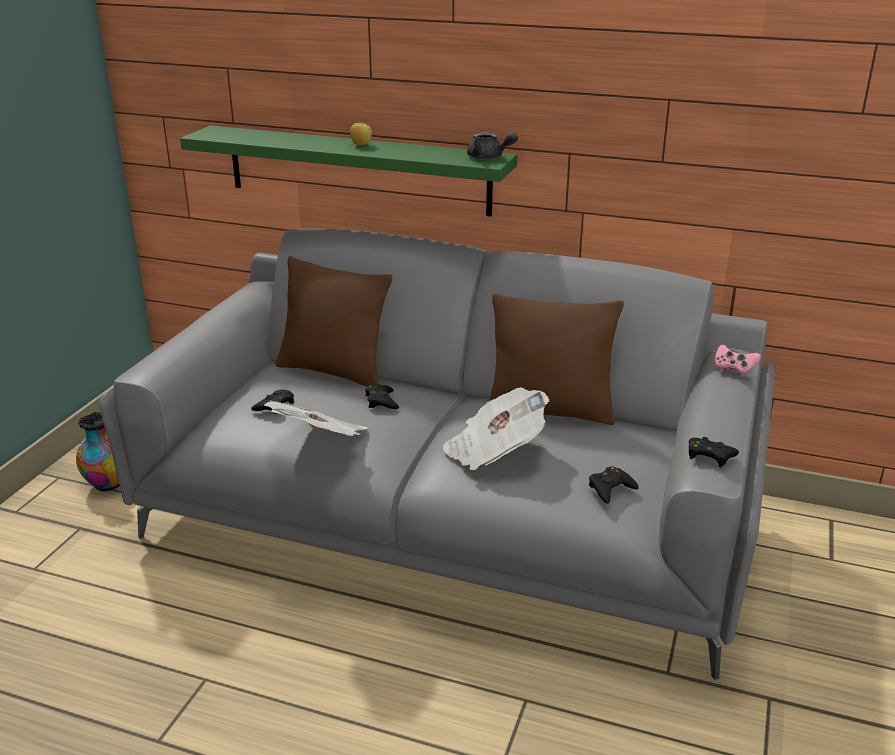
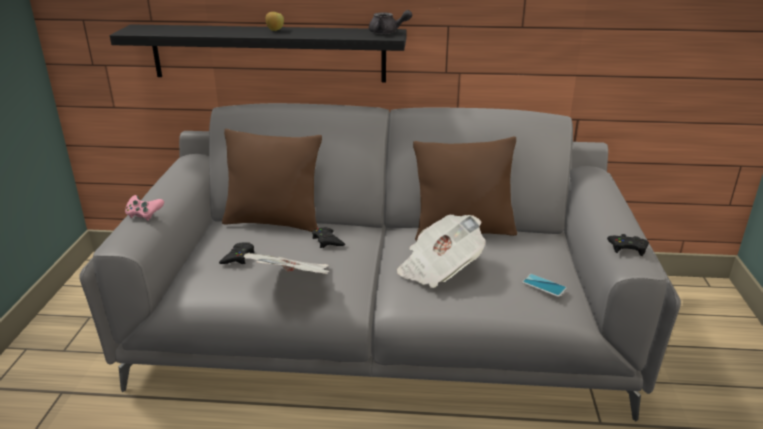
camera: 15 degrees left, 0 degrees up
(108, 484) = (76, 347): vase -> none
(357, 170) = (268, 53): green shelf -> black shelf
(610, 489) = (544, 286): black game controller -> phone
(733, 369) = (599, 181): pink game controller -> pink game controller (144, 215)

